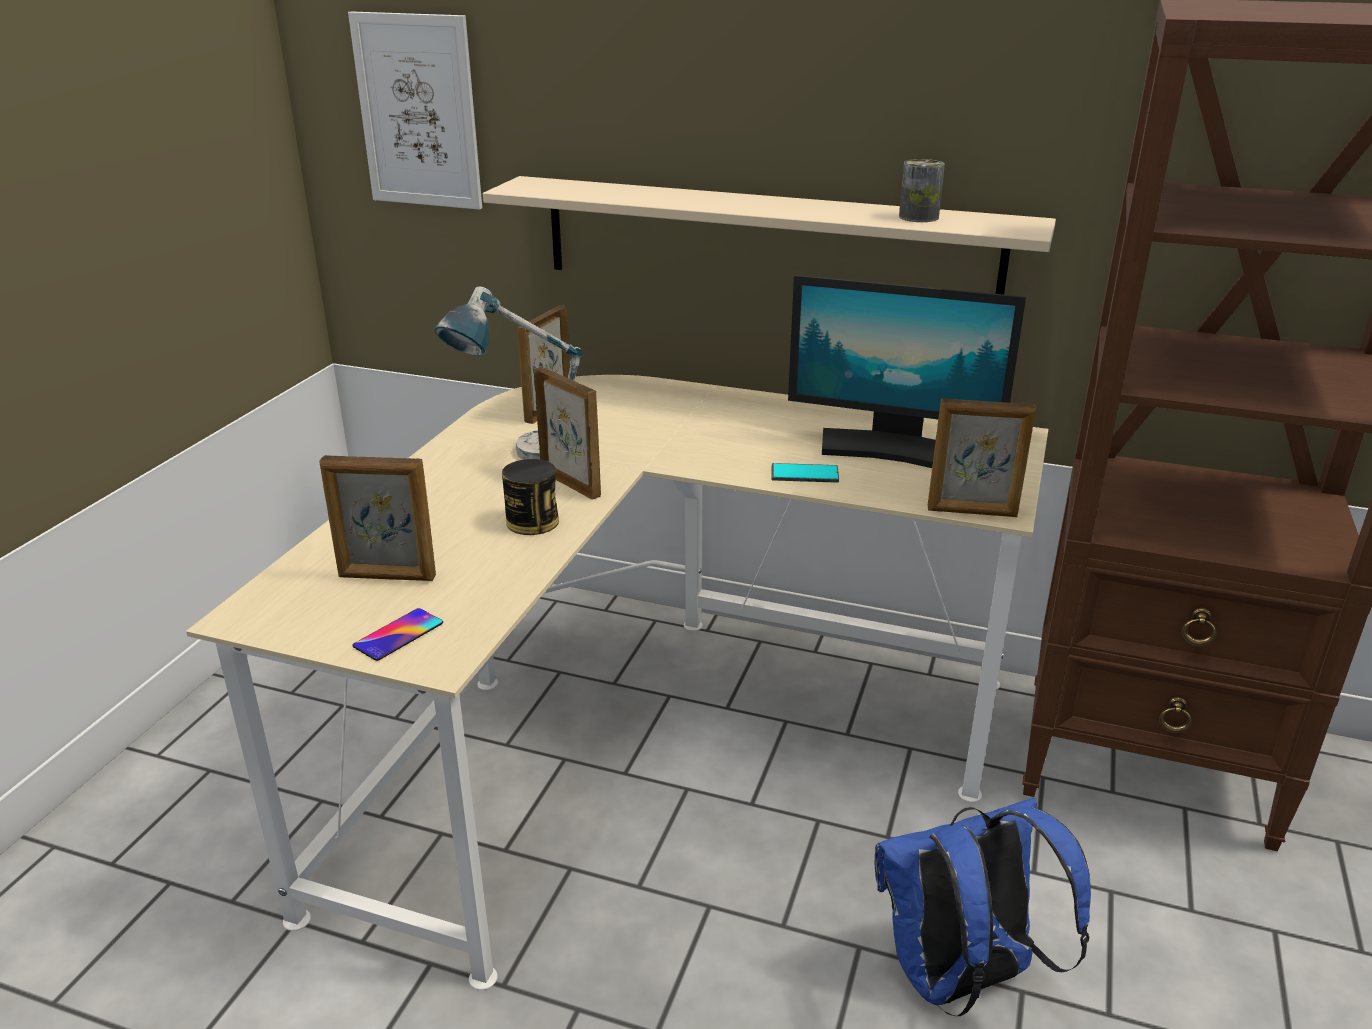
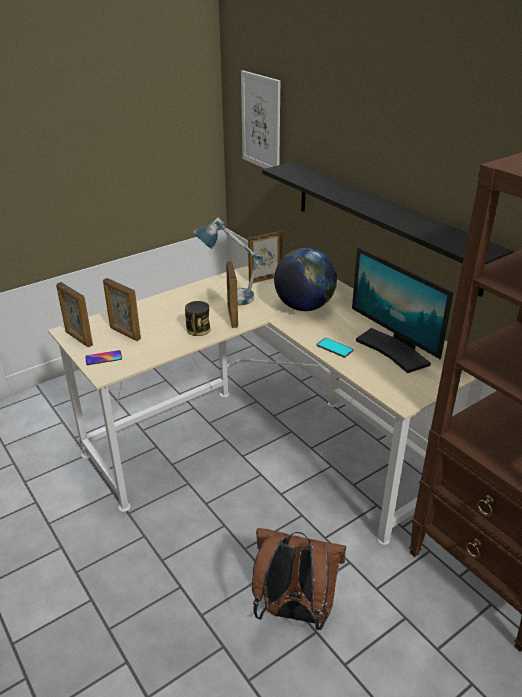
camera: 35 degrees right, 5 degrees up
(674, 432) = (304, 307): none -> globe
(766, 244) = (383, 223): beige shelf -> black shelf
(918, 217) = (435, 231): can -> none
(960, 979) = (294, 611): blue backpack -> brown backpack
(972, 512) = (388, 396): picture frame -> picture frame (78, 338)

